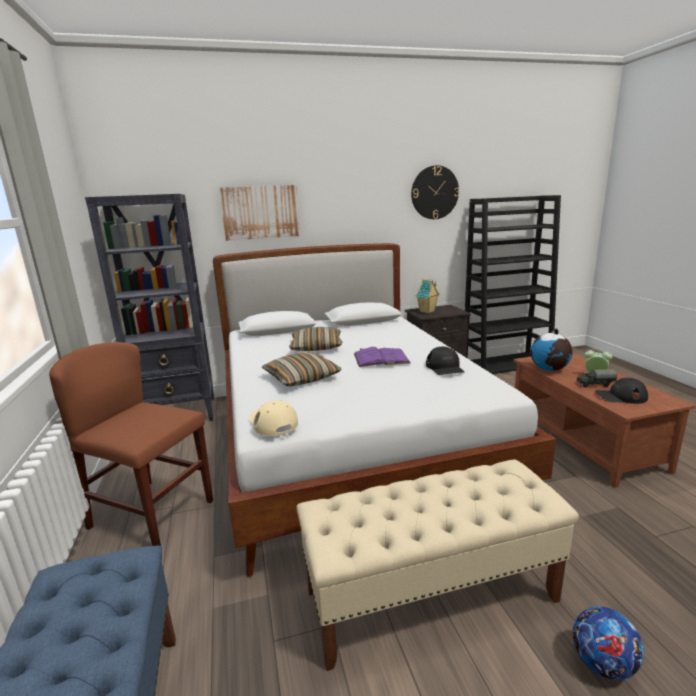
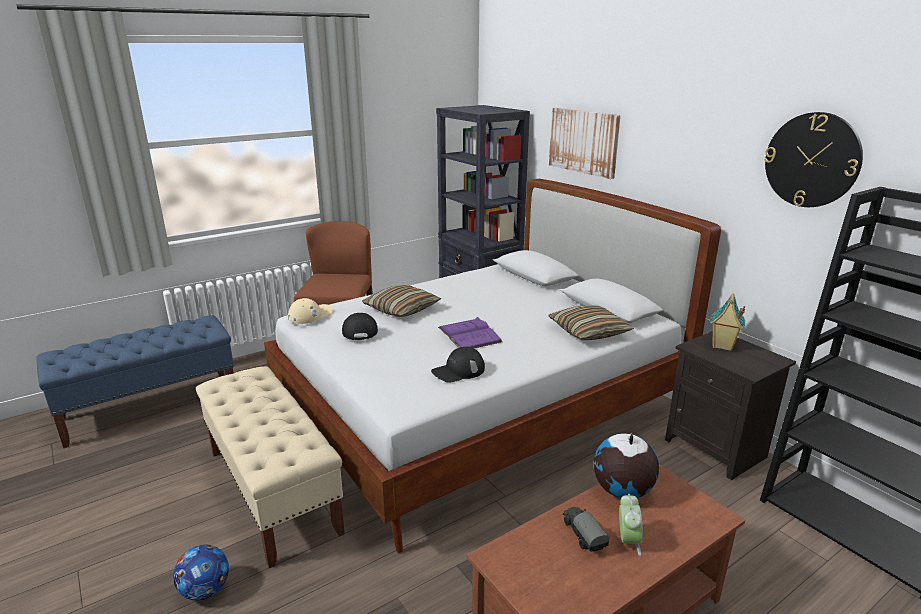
camera: 70 degrees right, 5 degrees up
(316, 347) = (491, 301): pillow -> pillow (588, 331)
(620, 396) = (546, 559): black cap -> black cap (359, 329)

